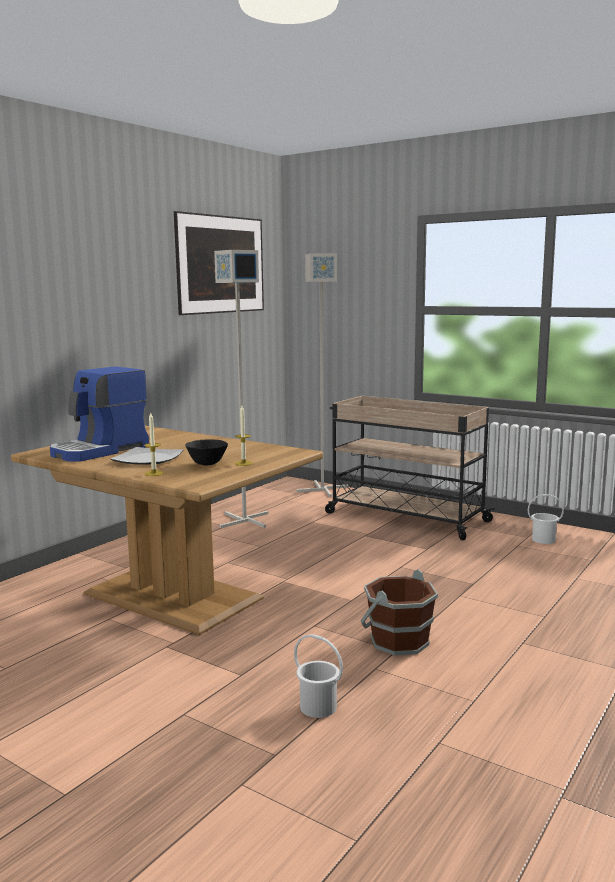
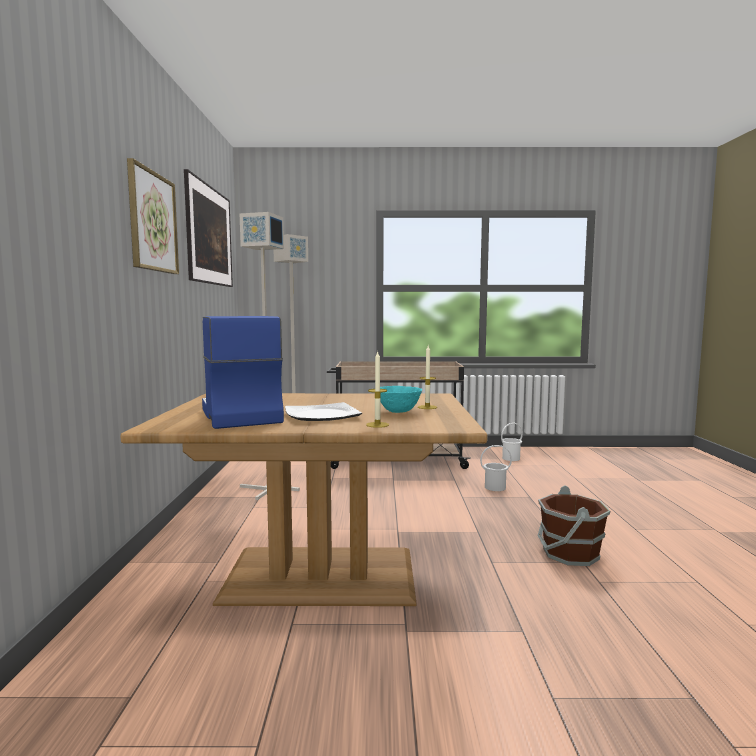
camera: 35 degrees left, 5 degrees down
(100, 450) = (238, 415): coffee machine -> coffee machine turned 150 degrees clockwise
(119, 273) = (152, 222): none -> picture
(207, 464) = (398, 412): black bowl -> turquoise bowl
(318, 707) = (630, 633): white bucket -> white bucket (494, 487)

